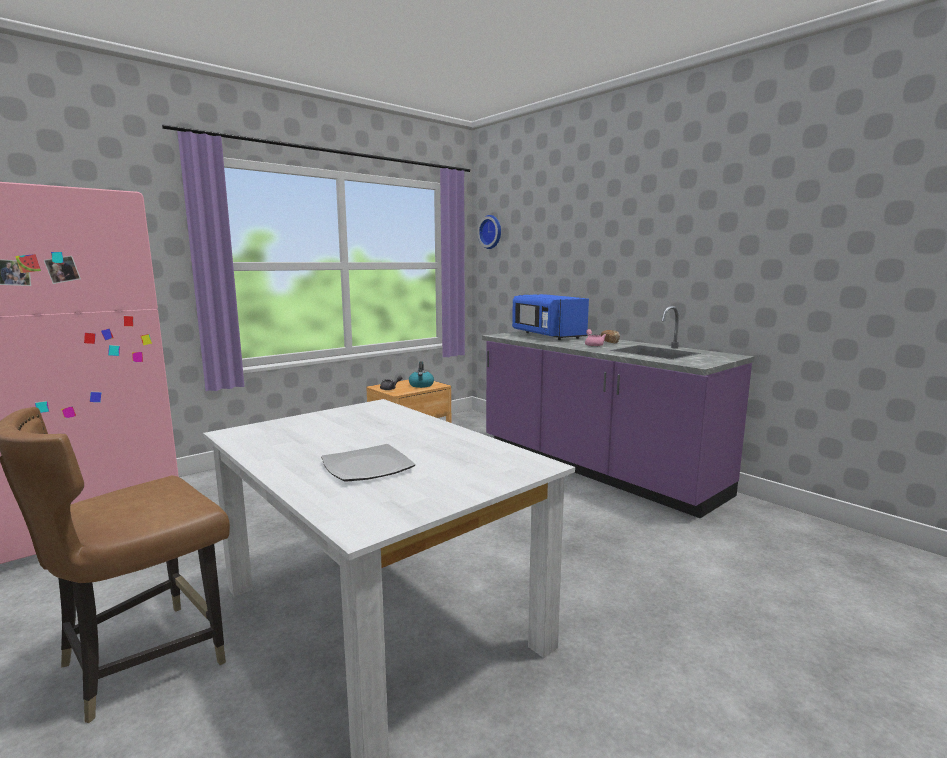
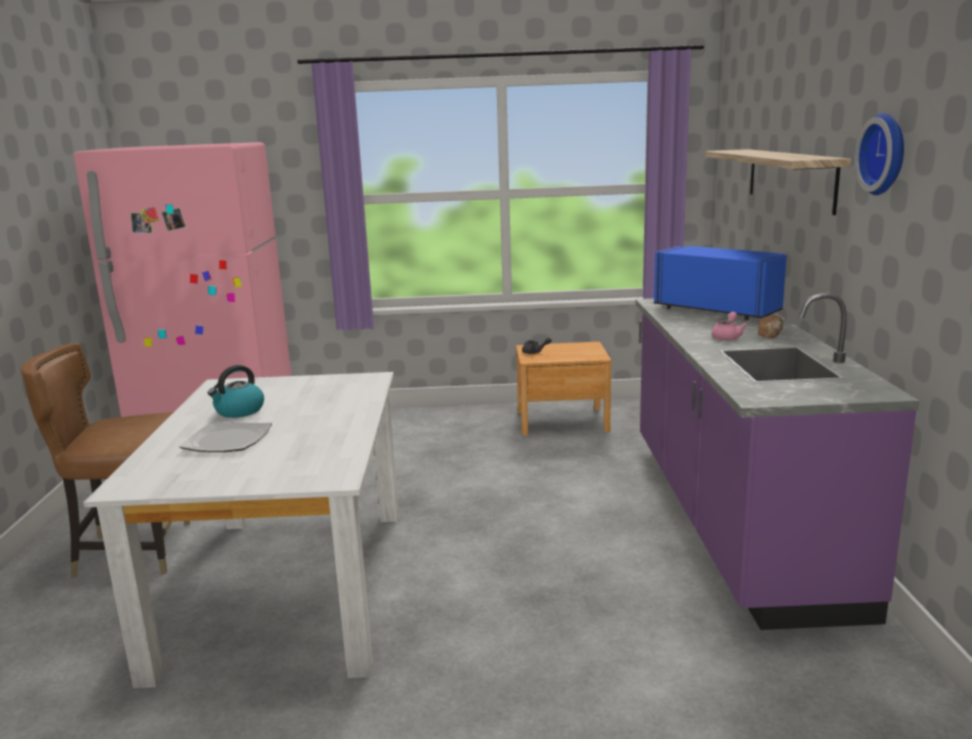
camera: 40 degrees right, 5 degrees up
(421, 385) = (576, 353): kettle -> kettle (239, 411)
(491, 232) = (727, 139): wall clock -> wall clock (886, 154)
(547, 335) = (719, 310): blue microwave -> blue microwave turned 120 degrees clockwise
(579, 249) = (790, 178): none -> shelf

